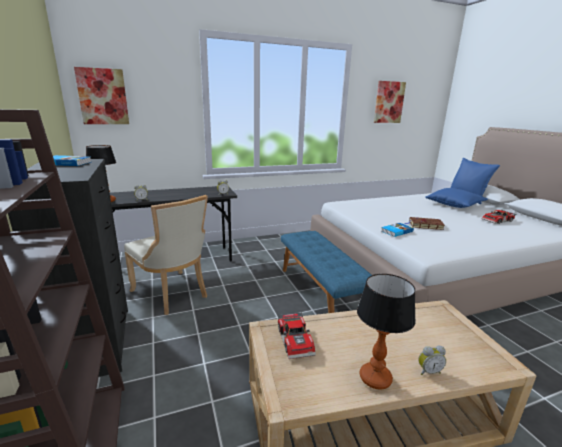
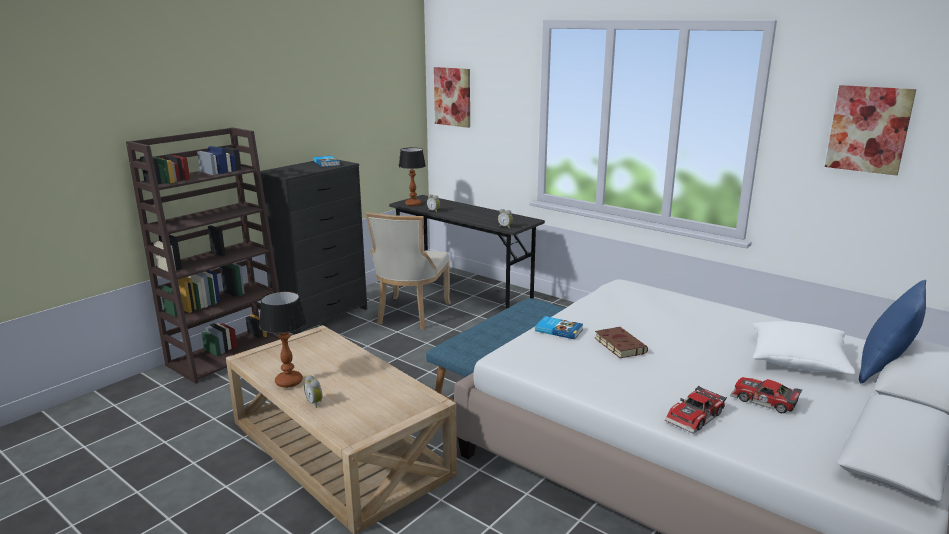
camera: 60 degrees right, 0 degrees up
(296, 340) = (313, 346): toy car -> toy car (696, 417)
(454, 205) = (797, 360): blue pillow -> white pillow

